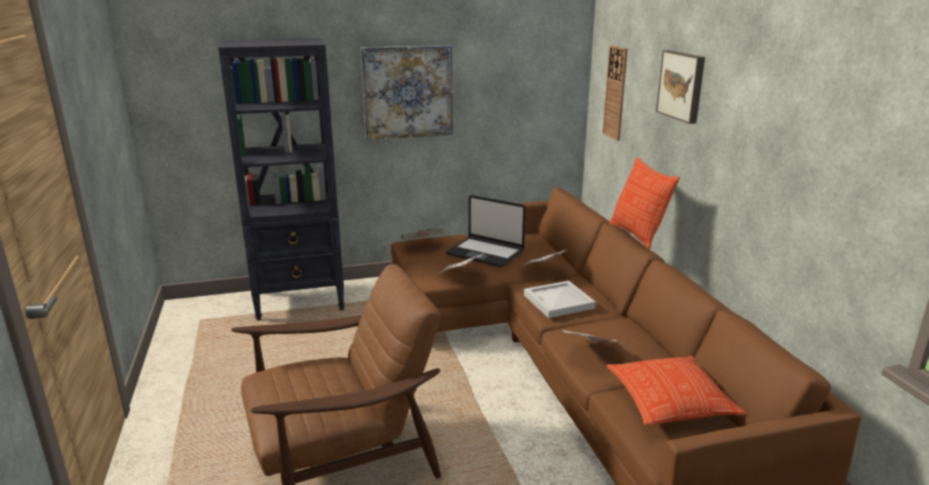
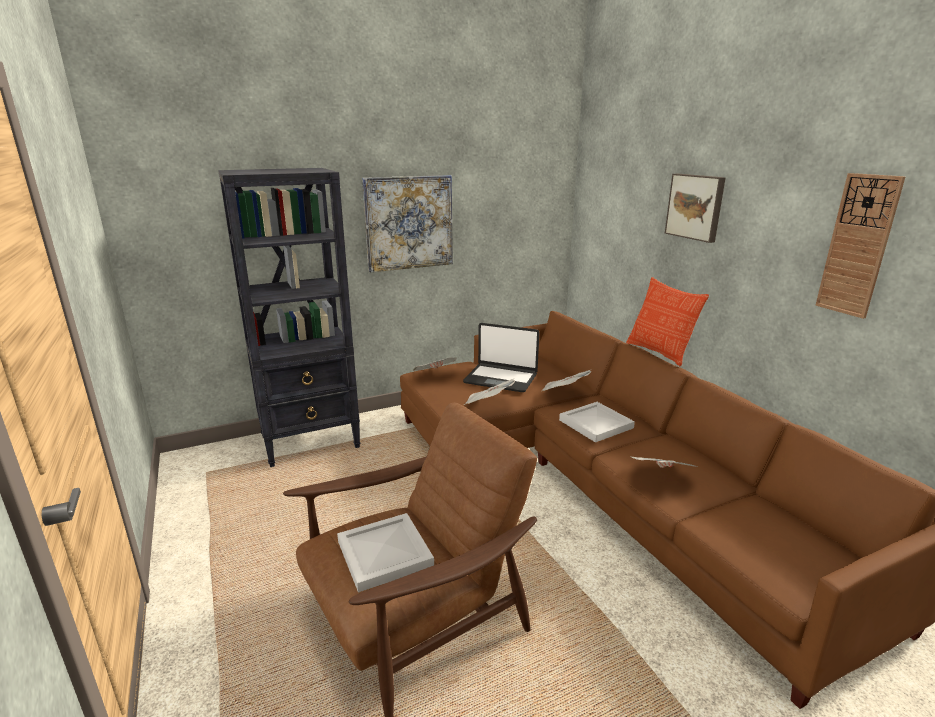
camera: 10 degrees left, 0 degrees up
(307, 389) = (384, 555): none -> white tray
(615, 93) = (608, 218): wall clock -> wall clock (858, 246)
(669, 404) = (761, 525): orange pillow -> none

